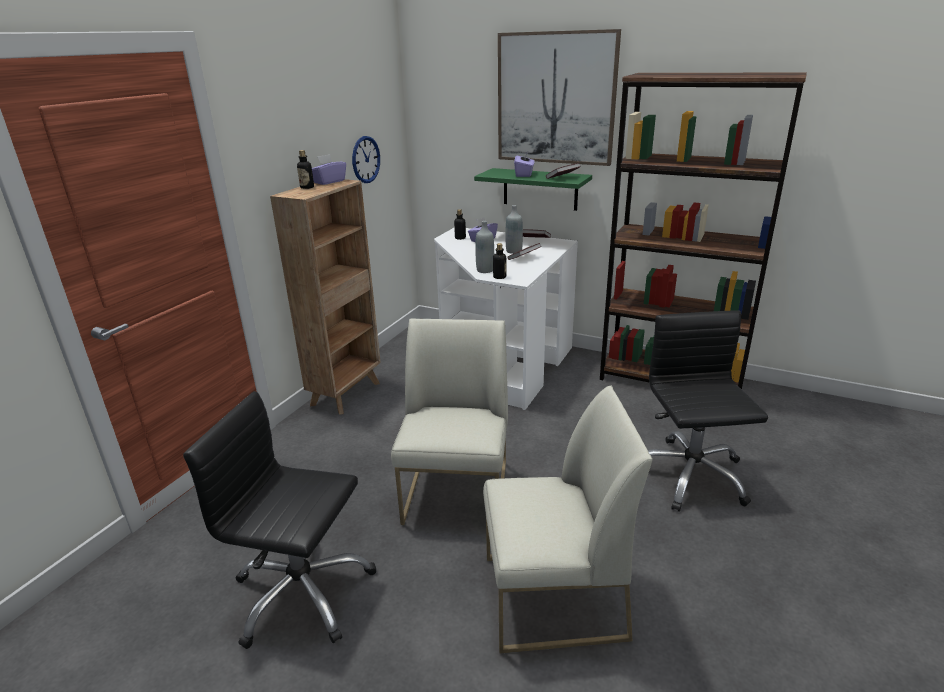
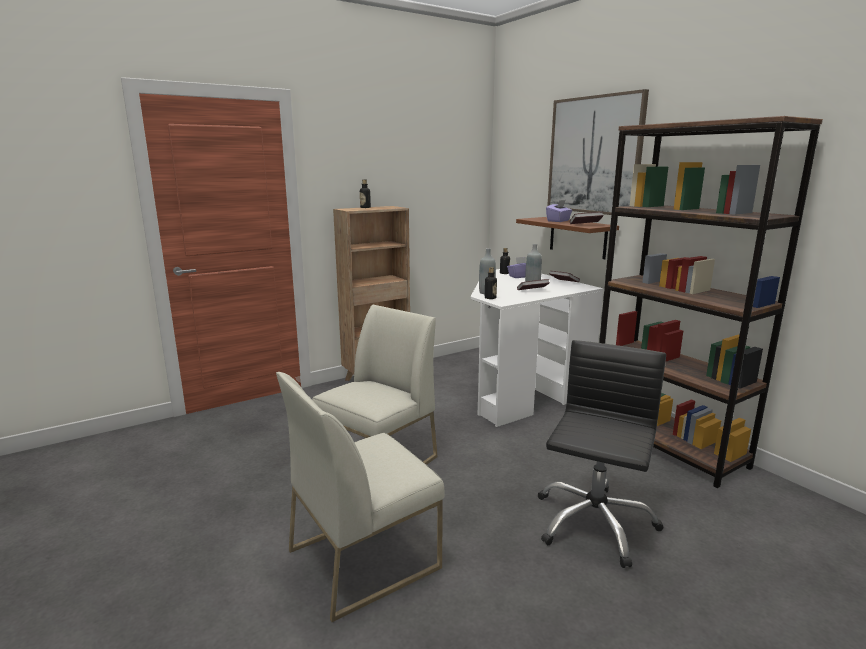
camera: 30 degrees right, 10 degrees down
(302, 593) = (216, 483): black office chair -> none
(329, 182) = (386, 207): purple tissue box -> none
(366, 159) = (439, 200): wall clock -> none
(540, 189) = (577, 237): green shelf -> brown shelf
(552, 598) = (364, 558): white chair -> white chair turned 120 degrees clockwise

